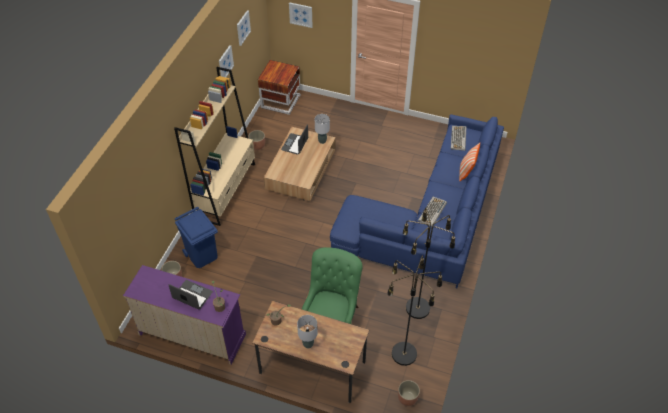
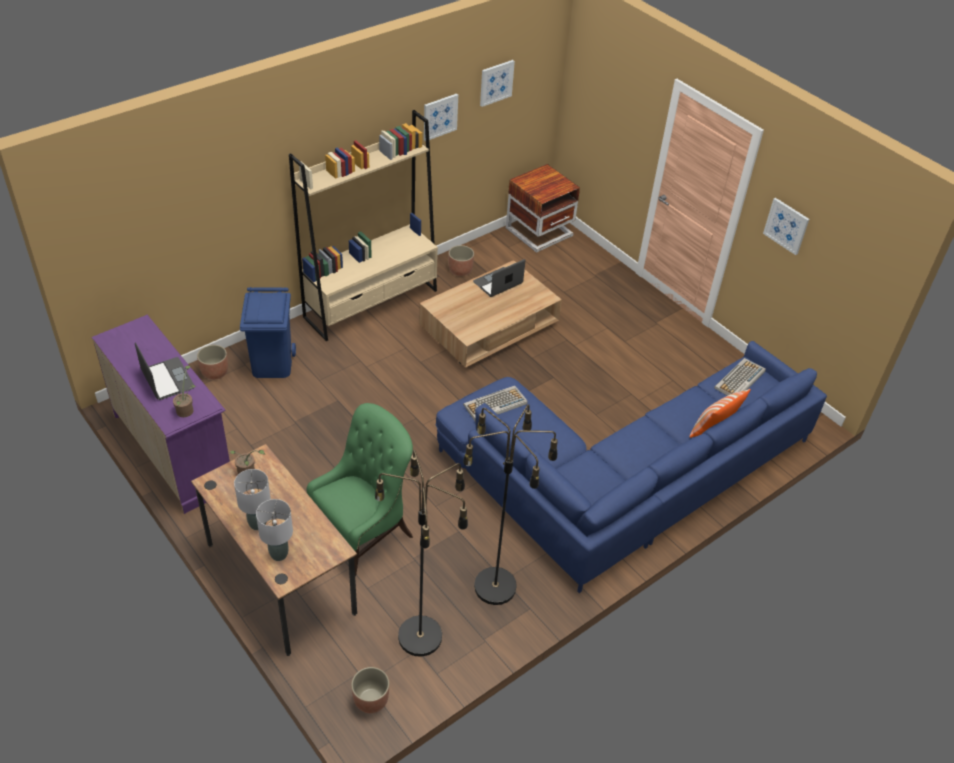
camera: 30 degrees right, 5 degrees down
(301, 14) = (601, 104): picture -> picture (786, 225)
(322, 141) = (538, 296): grey table lamp -> grey table lamp (279, 554)
(432, 212) = (608, 457): keyboard -> keyboard (495, 405)

